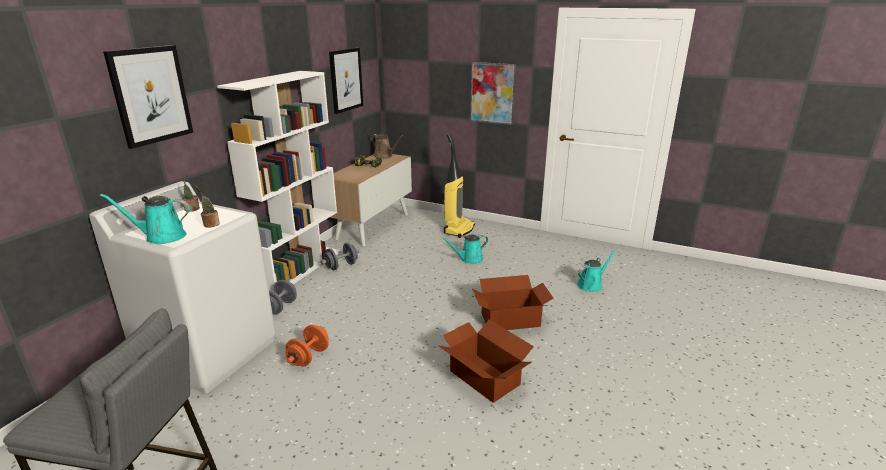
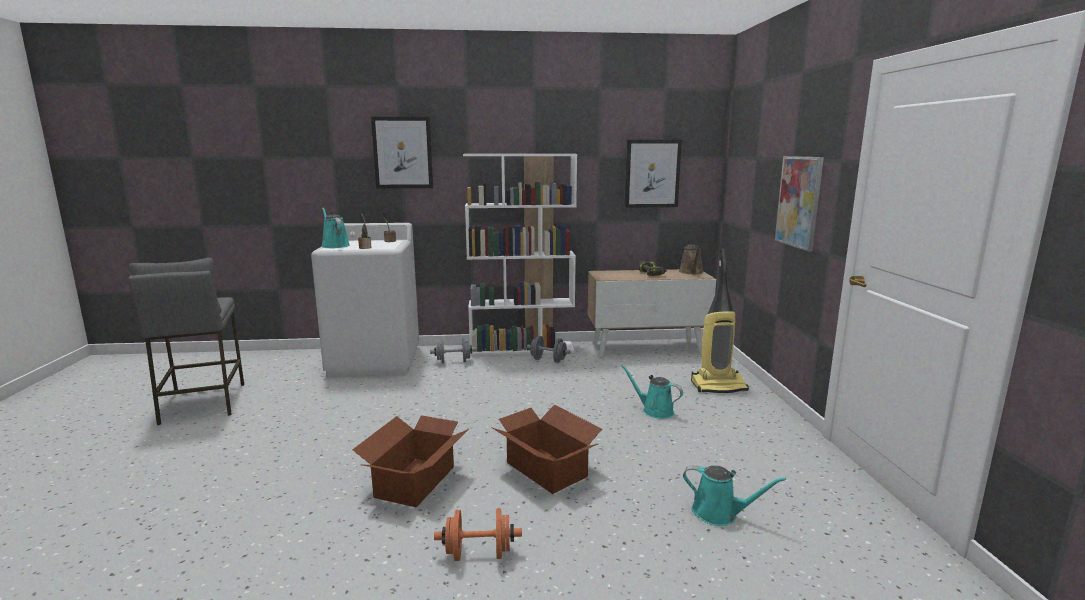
camera: 60 degrees right, 10 degrees down
(309, 357) = (392, 393): orange dumbbell -> orange dumbbell (478, 554)

